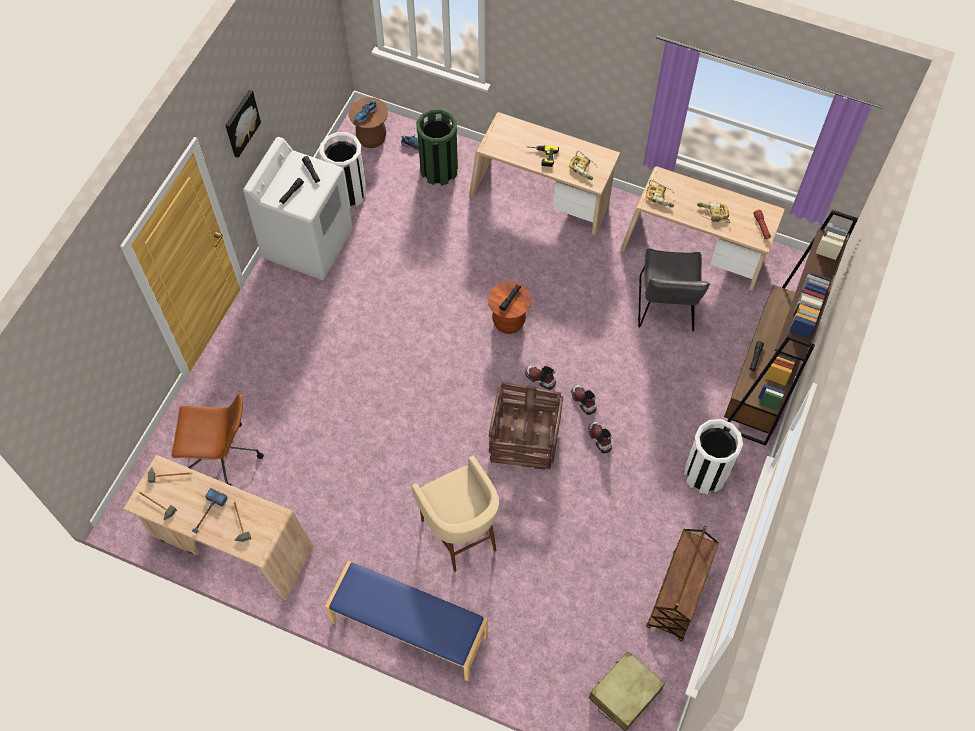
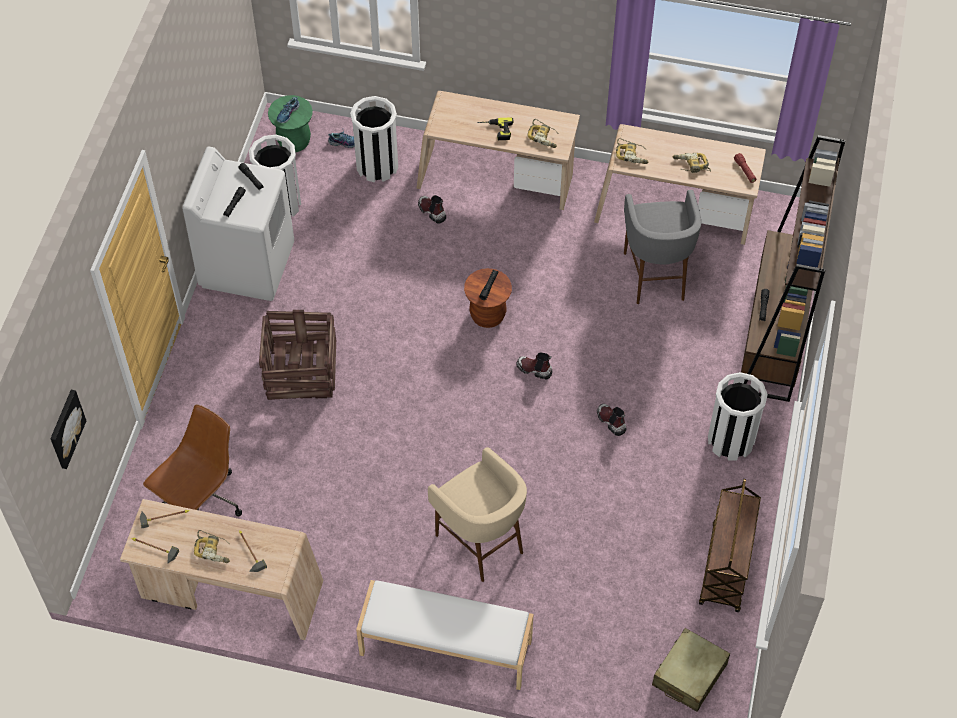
camera: 10 degrees left, 5 degrees down
(207, 513) = (214, 549): hammer -> power drill
(223, 456) = (202, 503): brown office chair -> brown office chair turned 45 degrees counterclockwise
(241, 123) = (177, 133): picture -> picture (65, 428)
(371, 138) = (294, 142): brown stool -> green stool
(409, 629) = (445, 648): blue bench -> white bench
(439, 170) = (377, 165): green trash can -> white trash can
(525, 437) = (530, 432): crate -> crate (301, 370)
(583, 401) = (585, 385): boot -> boot (431, 211)
(666, 308) = (656, 276): grey chair -> grey stool

